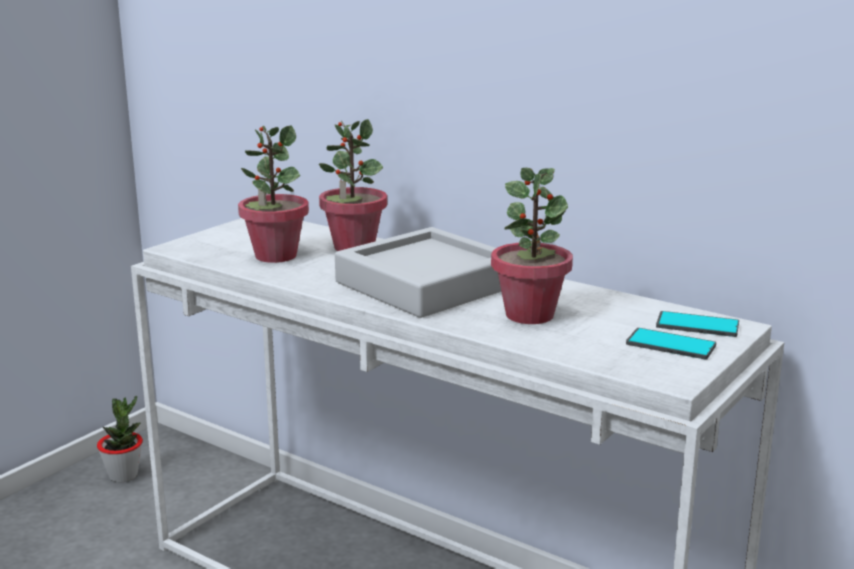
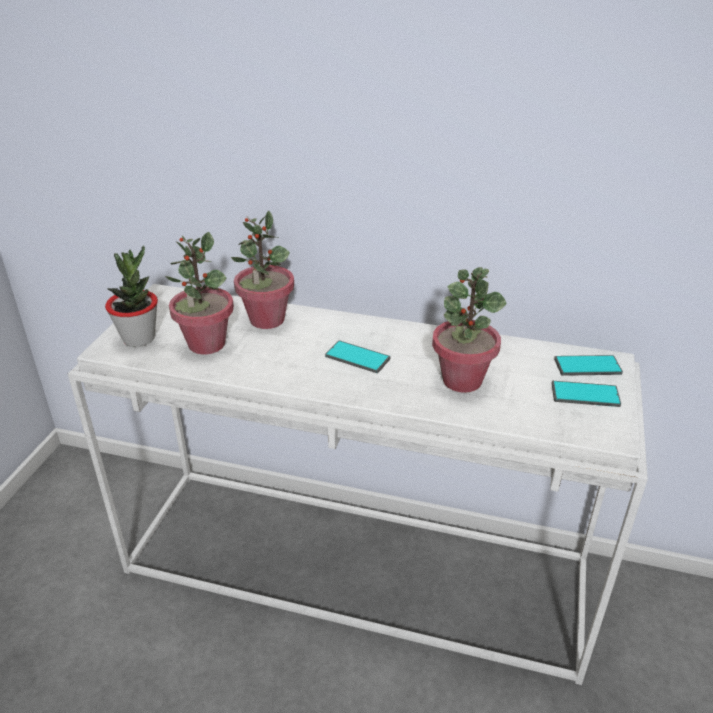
camera: 20 degrees left, 15 degrees up
(123, 475) = (56, 505): potted plant -> potted plant (139, 338)
(426, 284) = (357, 357): grey tray -> phone

